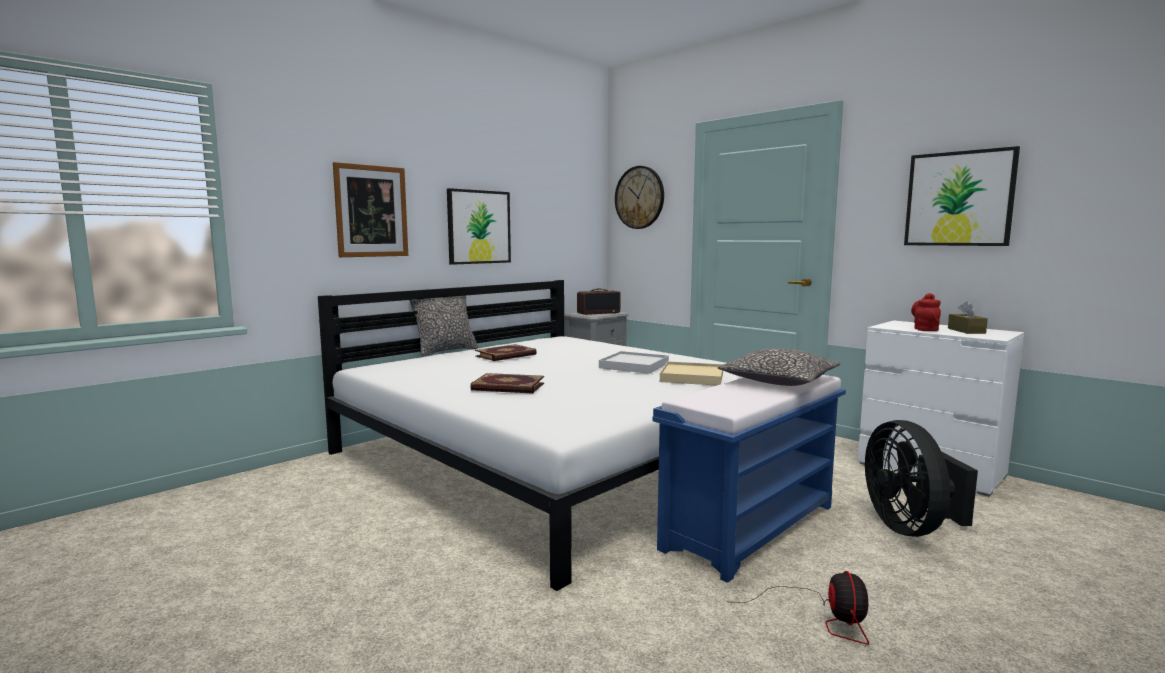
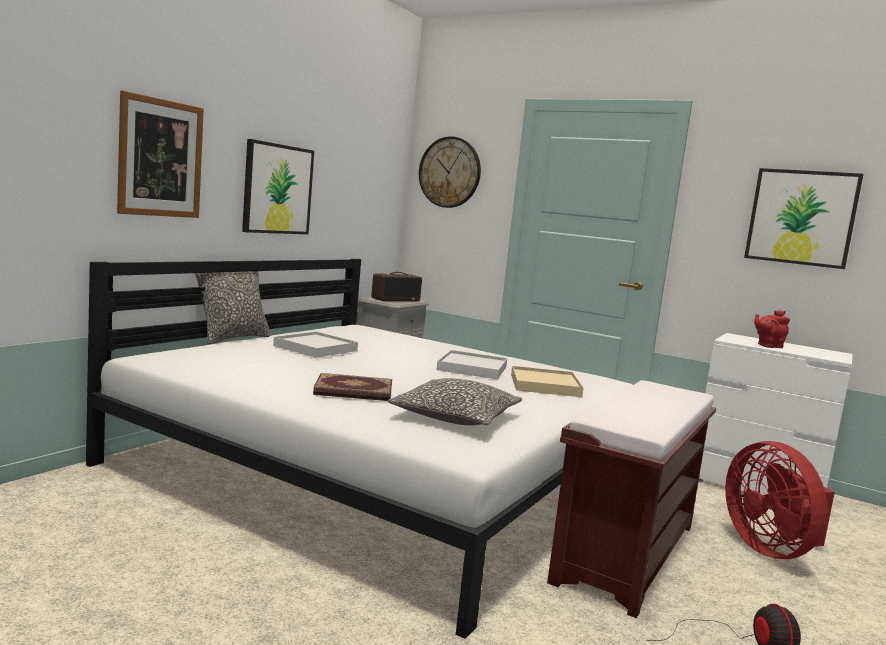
camera: 15 degrees left, 0 degrees up
(506, 355) = (315, 348): book -> white tray
(750, 526) = (626, 551): blue bench -> brown bench
(778, 381) = (661, 398): pillow -> pillow (455, 417)
(910, 527) = (771, 549): black fan -> red fan
(925, 329) = (768, 346): red teapot -> red teapot turned 105 degrees counterclockwise
(966, 331) = (804, 350): brown tissue box -> none

